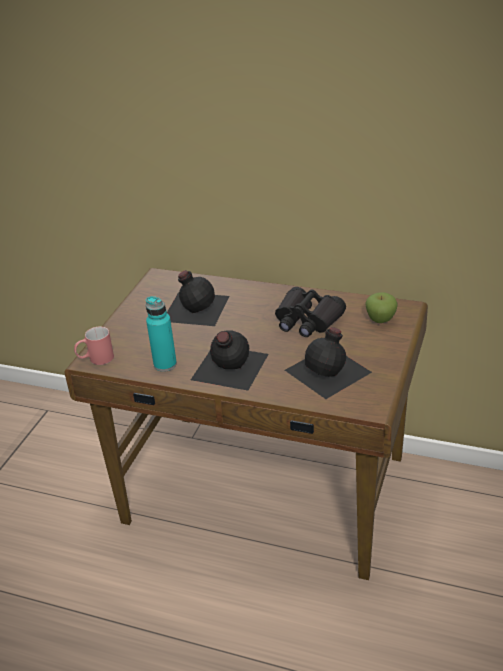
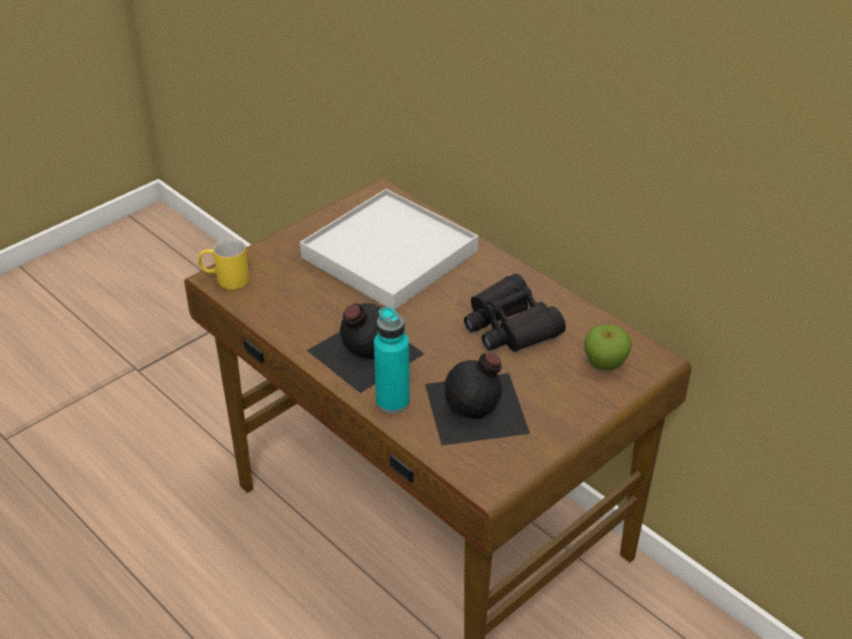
camera: 25 degrees right, 5 degrees up
(95, 360) = (225, 279): red mug -> yellow mug
(165, 364) = (294, 317): turquoise bottle -> turquoise bottle (392, 401)
(195, 307) = (389, 254): black bottle -> white tray

